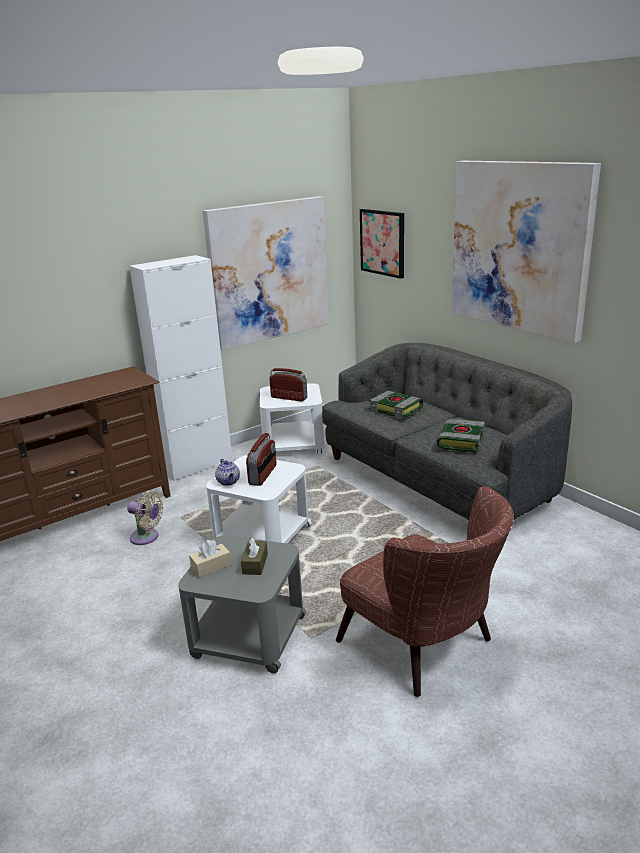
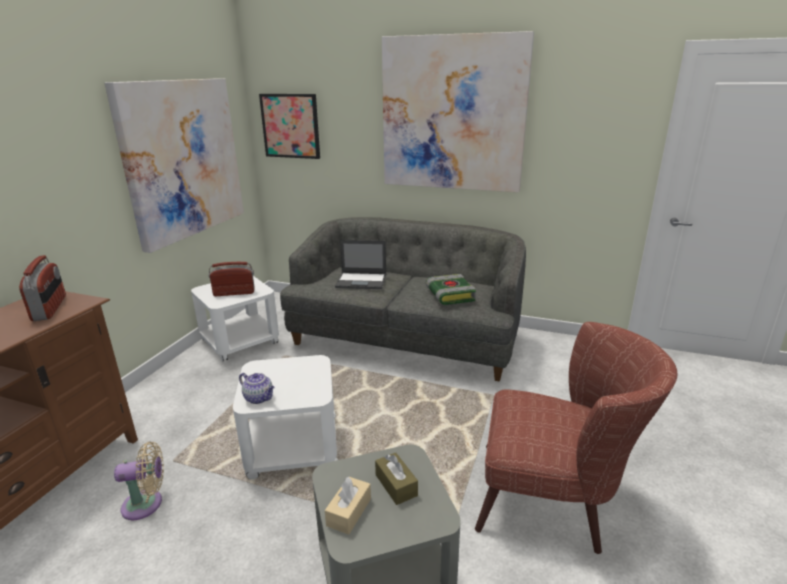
camera: 35 degrees left, 0 degrees up
(197, 466) = (144, 393): white cabinet -> none
(263, 475) = (292, 378): radio -> radio (50, 308)
(396, 410) = (362, 281): book -> laptop

